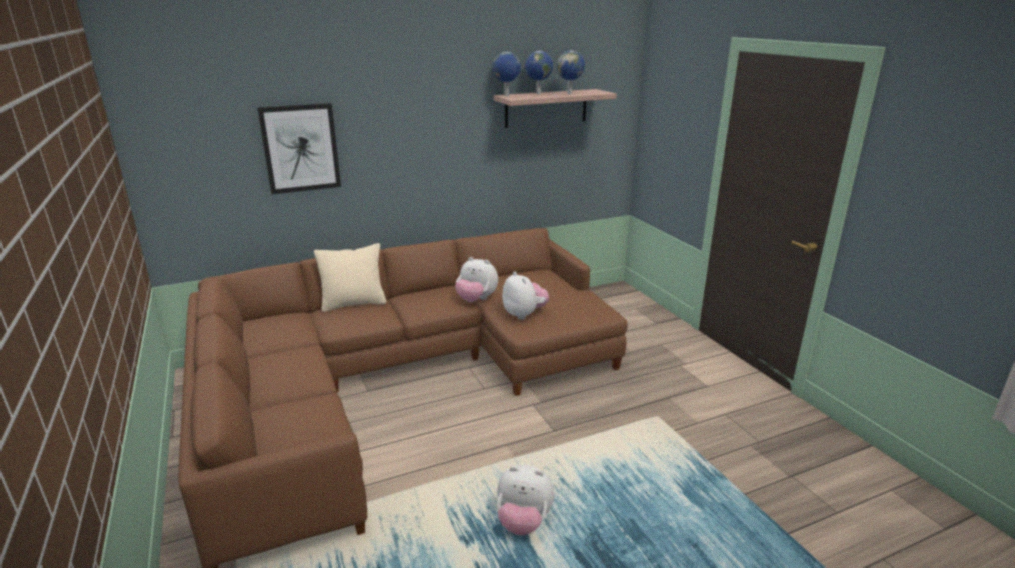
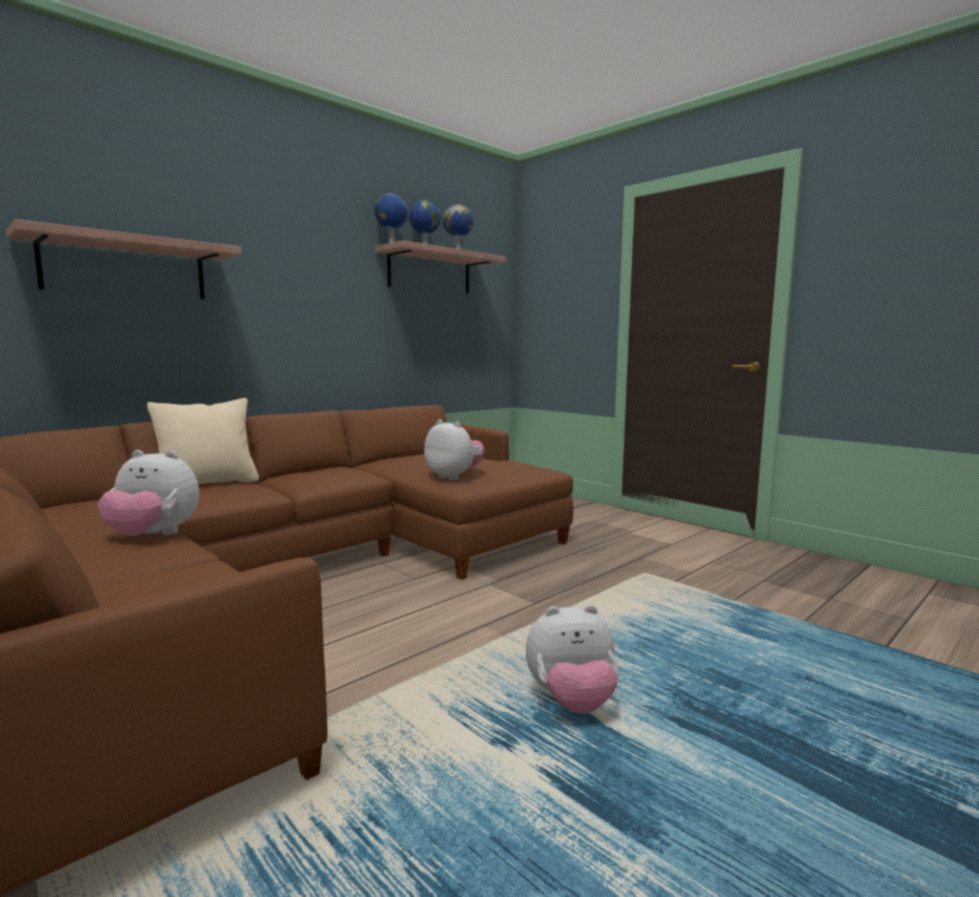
camera: 20 degrees left, 15 degrees down
(300, 148) = (125, 268): picture -> shelf
(476, 300) = (382, 473): plush toy -> plush toy (153, 536)

